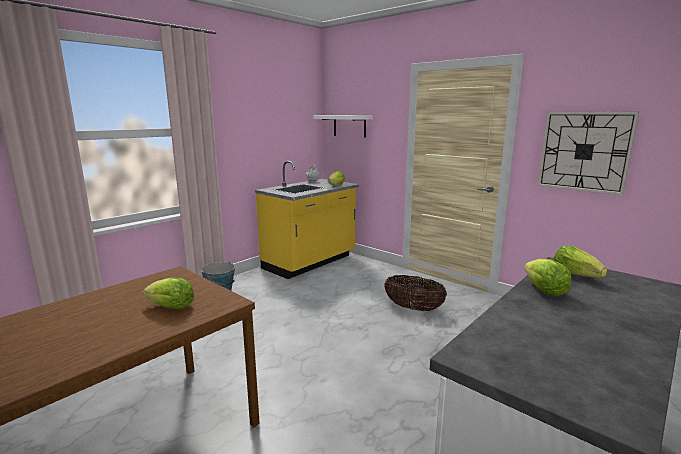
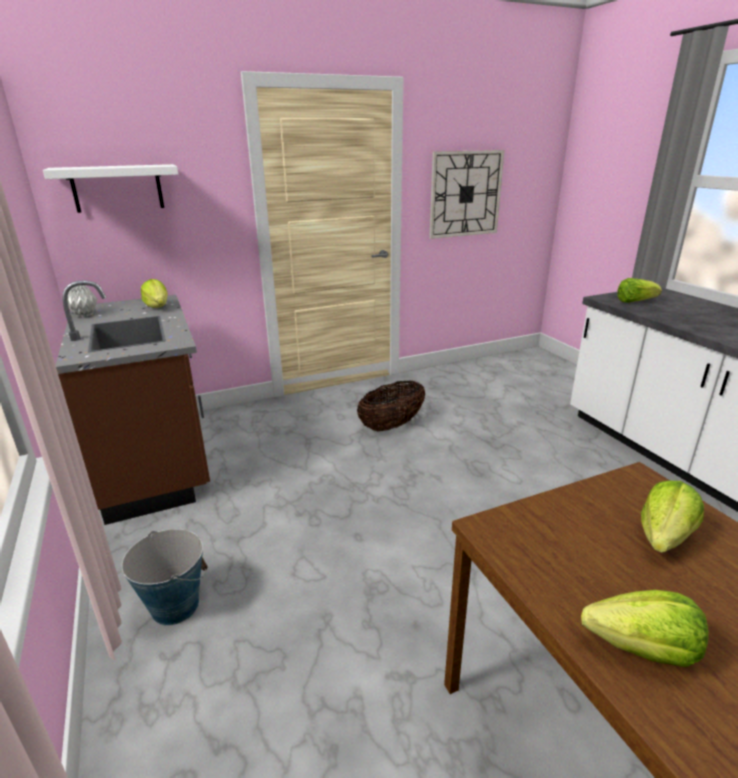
camera: 65 degrees left, 10 degrees up
(310, 262) = (157, 462): yellow counter -> brown counter
(543, 290) = (671, 317): lettuce -> lettuce (642, 650)

